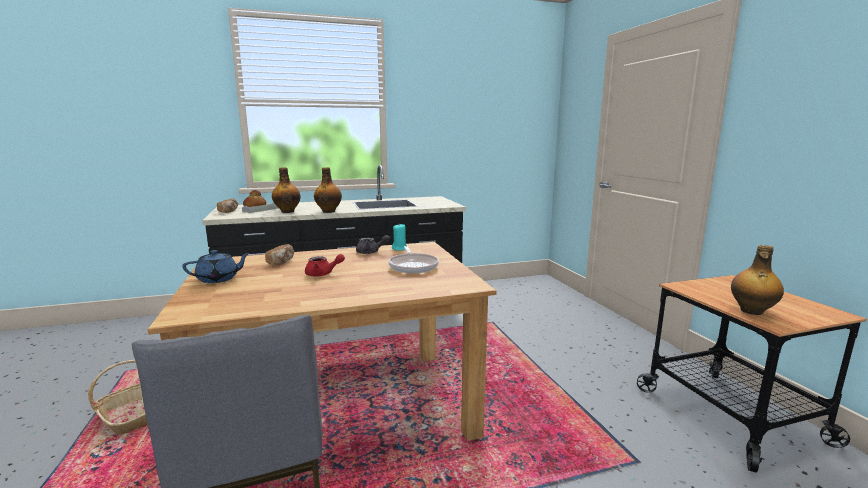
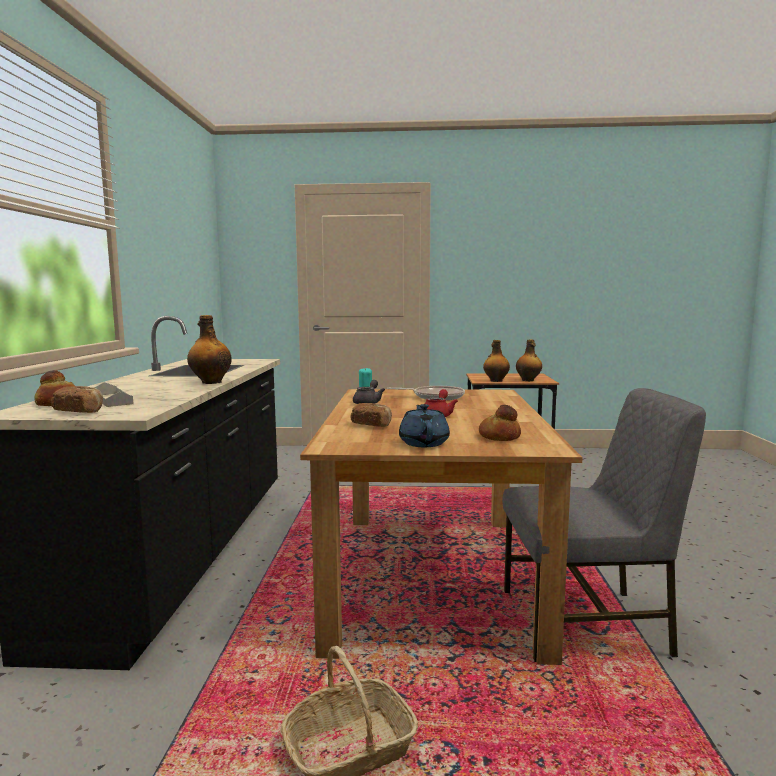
camera: 70 degrees left, 5 degrees down
(233, 297) = (499, 437): none -> bread
(287, 211) = (167, 392): bottle -> bottle (495, 381)

